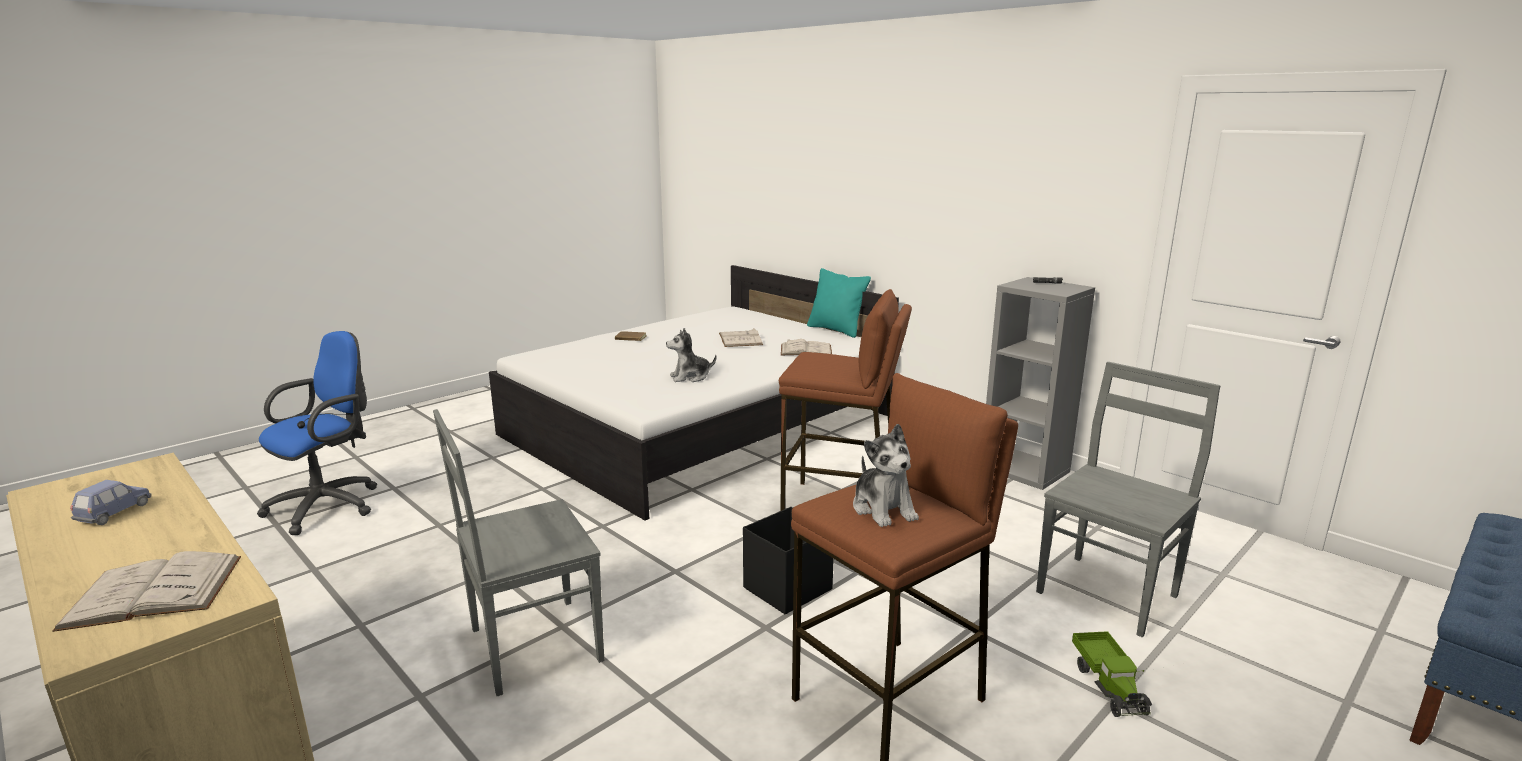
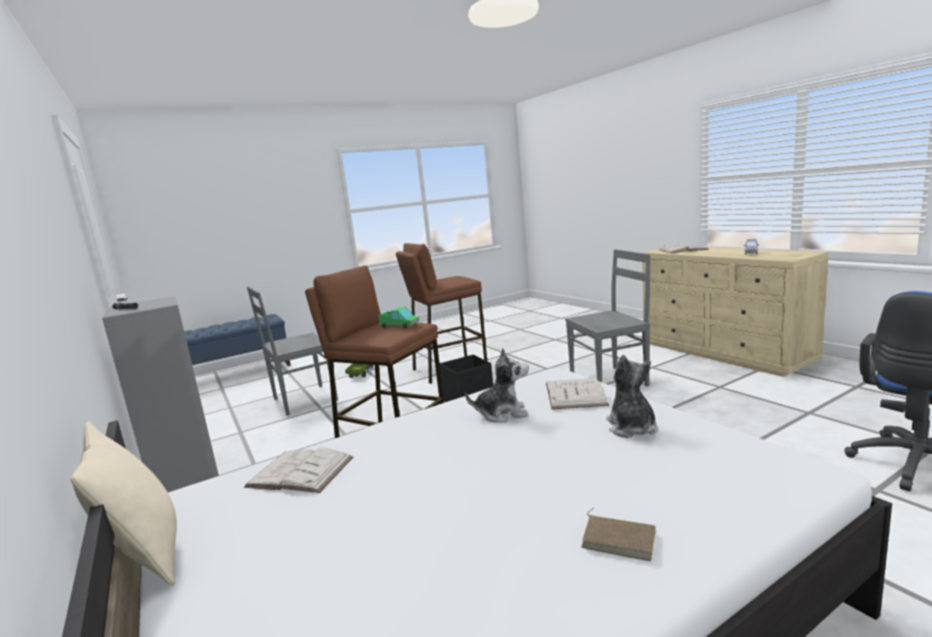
camera: 165 degrees left, 5 degrees down
(740, 339) = (380, 511): white book -> white book (575, 394)
(818, 366) = (399, 325): none -> toy truck
(836, 330) = (146, 555): turquoise pillow -> beige pillow
(883, 509) = (448, 279): plush toy -> plush toy (632, 428)

